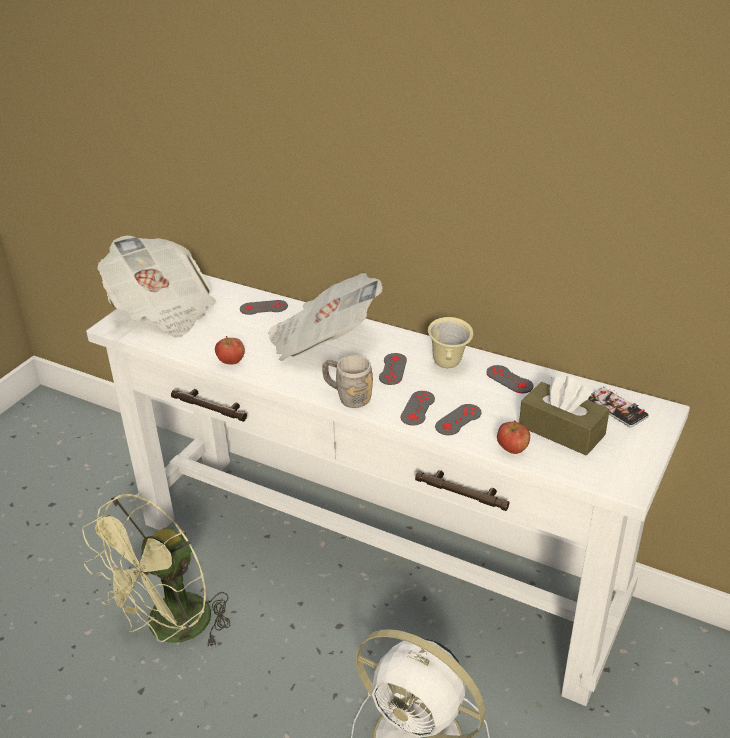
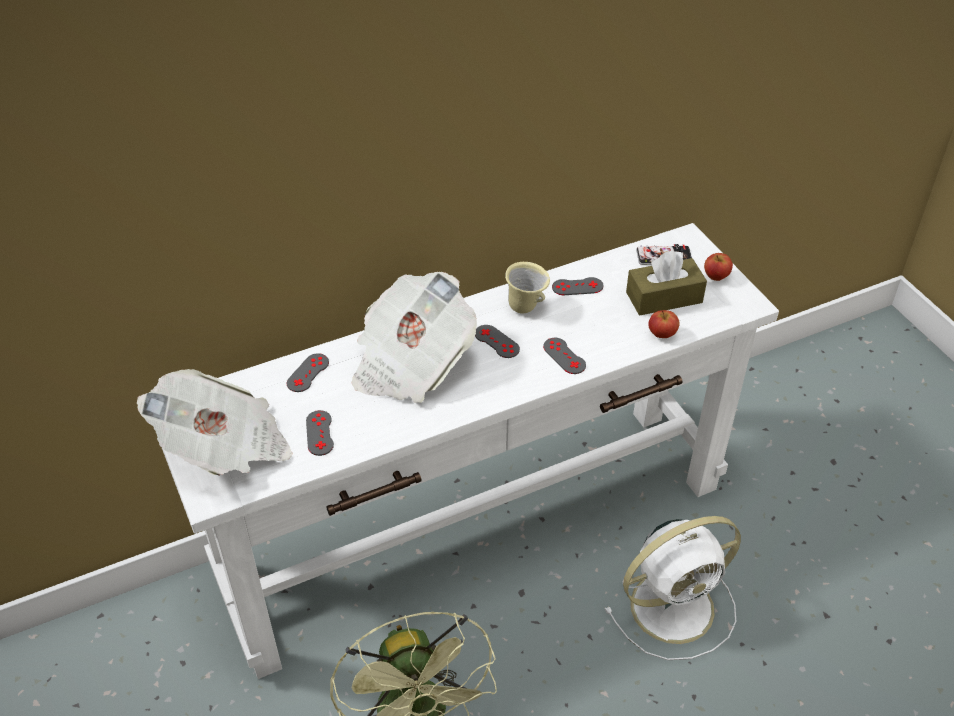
camera: 55 degrees left, 10 degrees up
(231, 362) = (375, 437): apple -> apple (716, 277)
(348, 397) = (508, 388): grey mug -> none
(458, 420) = (601, 342): grey game controller -> grey game controller (319, 433)

